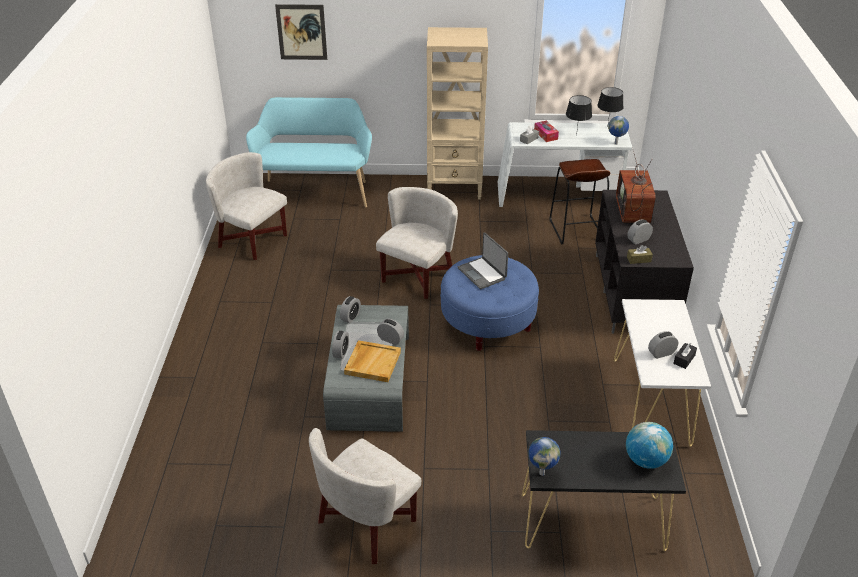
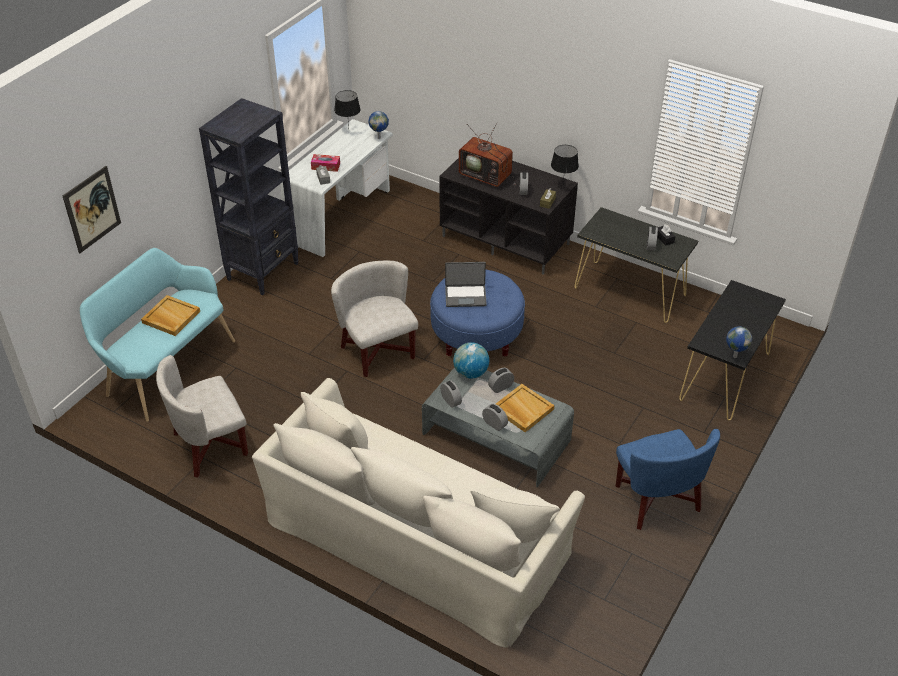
camera: 60 degrees left, 5 degrees up
(225, 377) = (417, 535): none -> beige sofa
(320, 149) = (170, 317): none -> beige tray
(367, 522) = (656, 499): white armchair -> blue armchair
(455, 188) = (263, 271): beige bookcase -> black bookcase
(576, 135) = (344, 151): black table lamp -> black table lamp (562, 186)
(576, 230) = (398, 230): brown stool -> none
(645, 460) = (749, 303): globe -> globe (471, 373)
(651, 401) = (630, 292): white console table -> black console table

